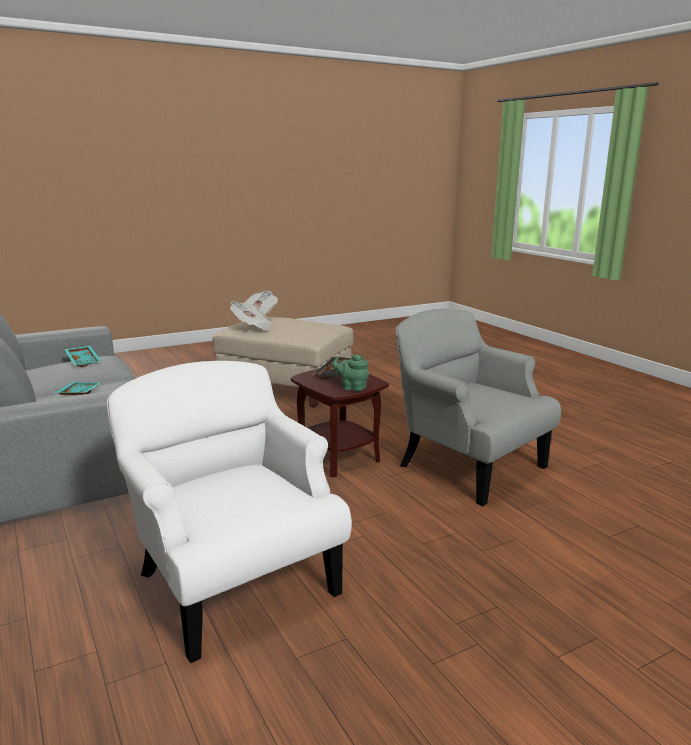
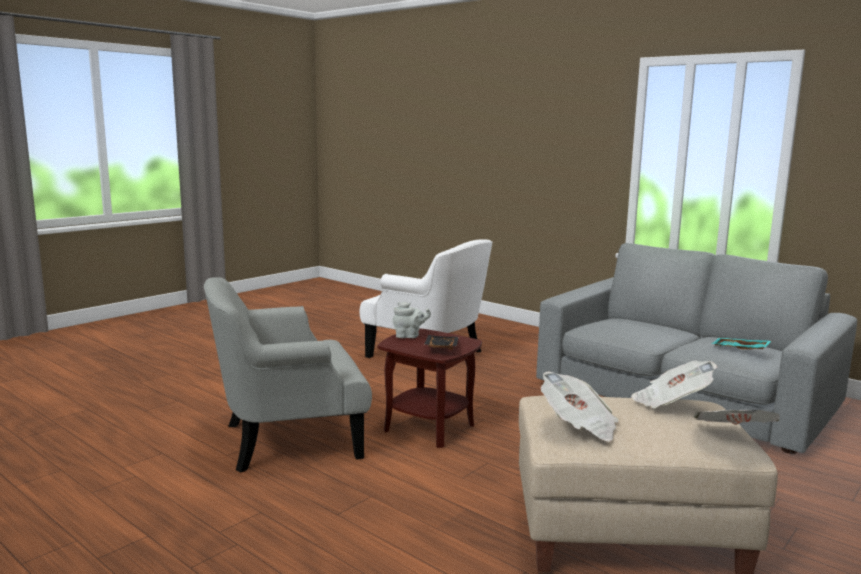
camera: 160 degrees right, 5 degrees down
(78, 394) = (640, 324): turquoise tray -> none
(319, 324) = (579, 426): none -> newspaper
(352, 388) = (409, 336): green teapot -> grey teapot
(467, 466) = (288, 439): grey armchair -> grey armchair turned 135 degrees clockwise

